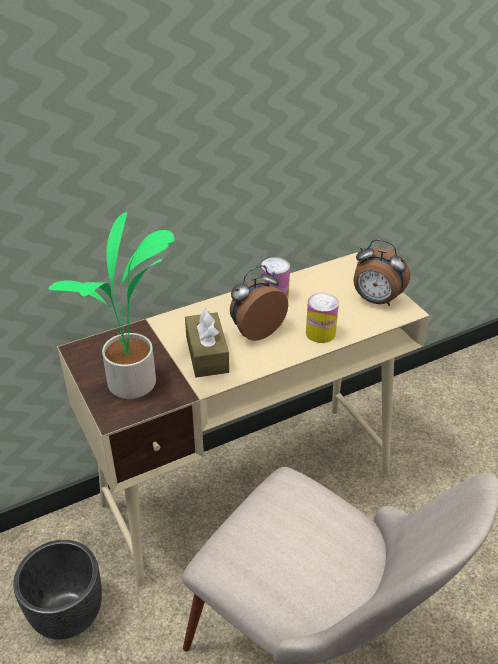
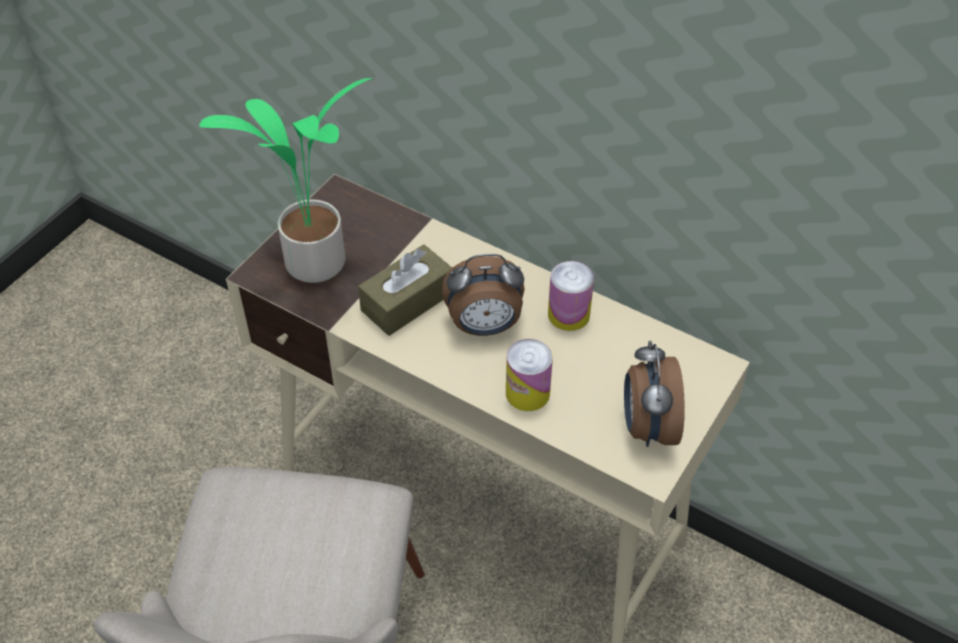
camera: 60 degrees right, 10 degrees up
(69, 615) = (219, 429): black planter -> none
(256, 330) = (484, 326): alarm clock -> alarm clock turned 150 degrees clockwise

